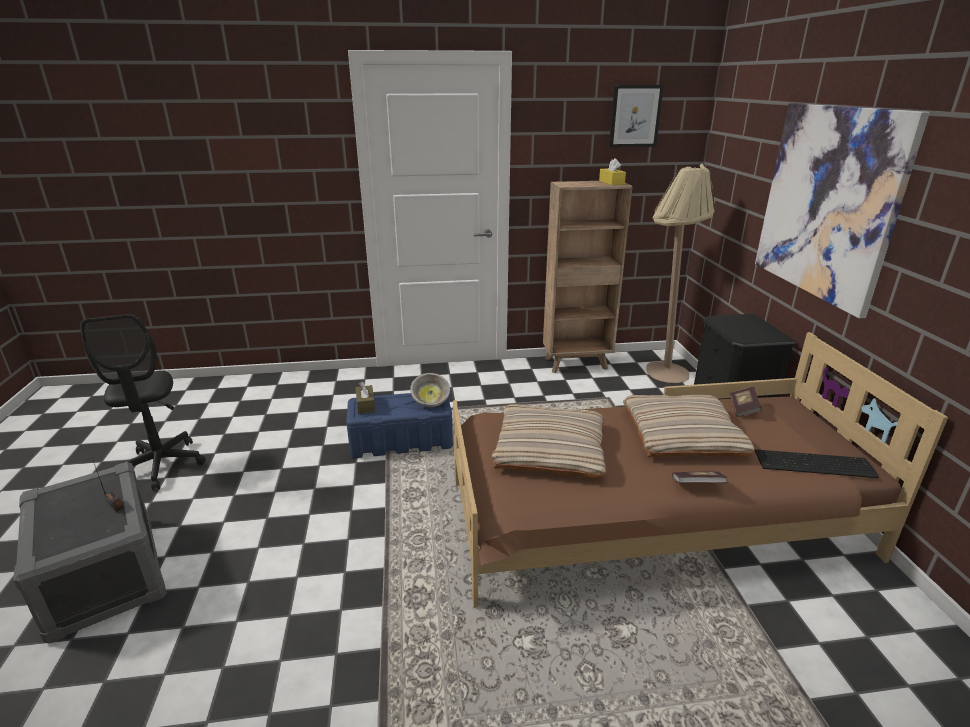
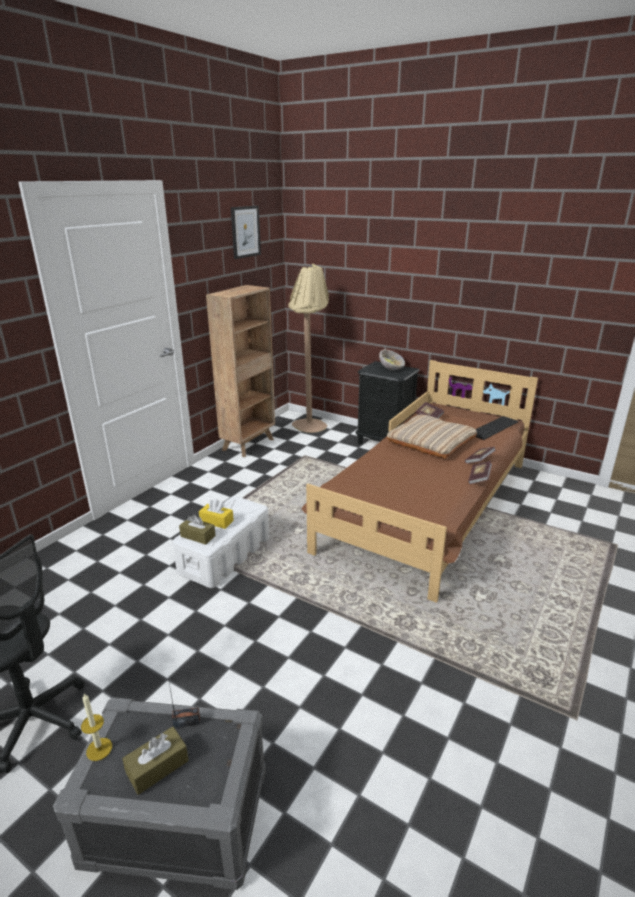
camera: 50 degrees left, 0 degrees up
(66, 515) = (157, 767): none -> brown tissue box
(76, 483) = (99, 749): none -> candle
(402, 440) = (225, 555): blue storage box -> white storage box
(431, 402) = (242, 507): bowl -> bowl (391, 369)
(550, 448) = (396, 481): beige pillow -> none
(611, 182) = (249, 287): yellow tissue box -> yellow tissue box (216, 521)
(650, 502) = (479, 478): none -> book
(828, 203) = (422, 278): picture -> none

